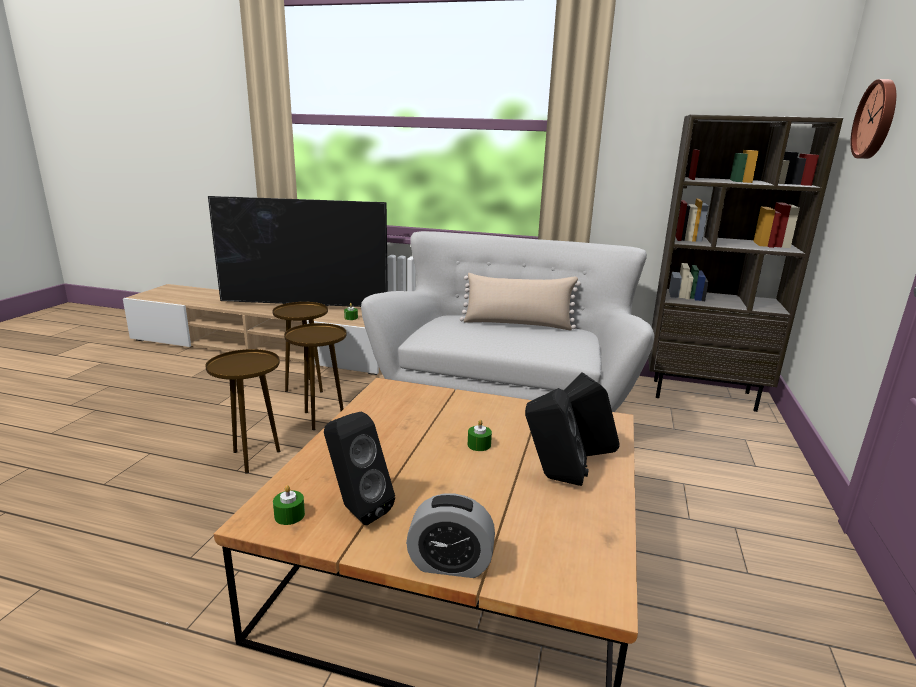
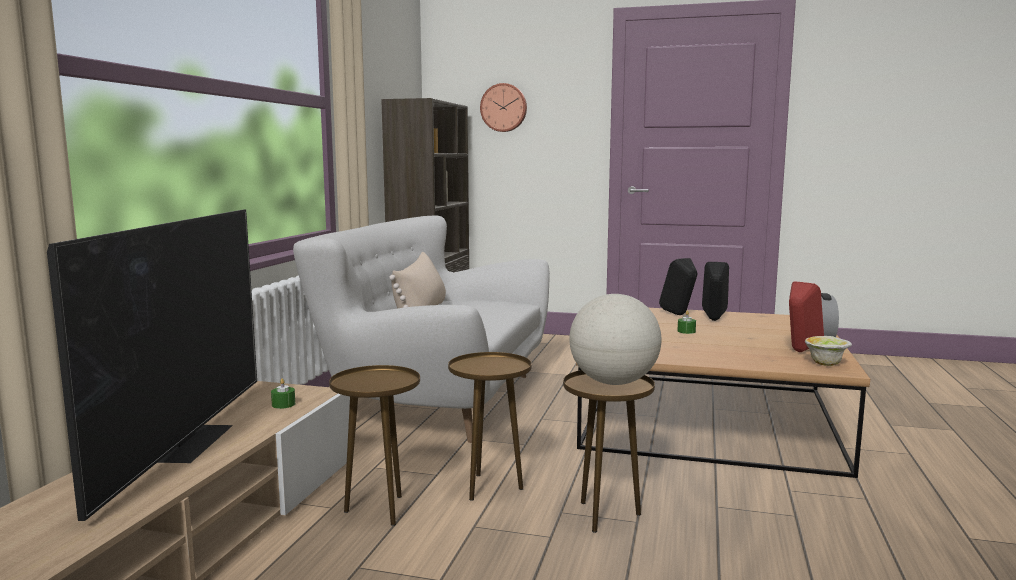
camera: 90 degrees left, 10 degrees down
(247, 366) = (613, 382): none -> globe
(289, 515) = (826, 364): green candle -> bowl
(356, 510) = (799, 352): black speaker -> red speaker

